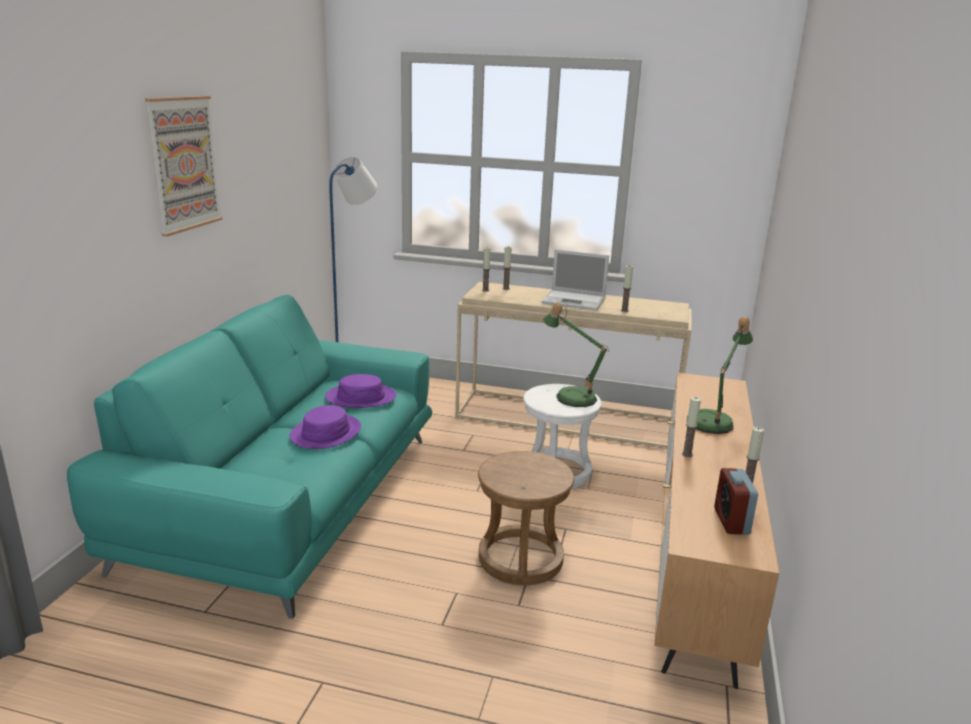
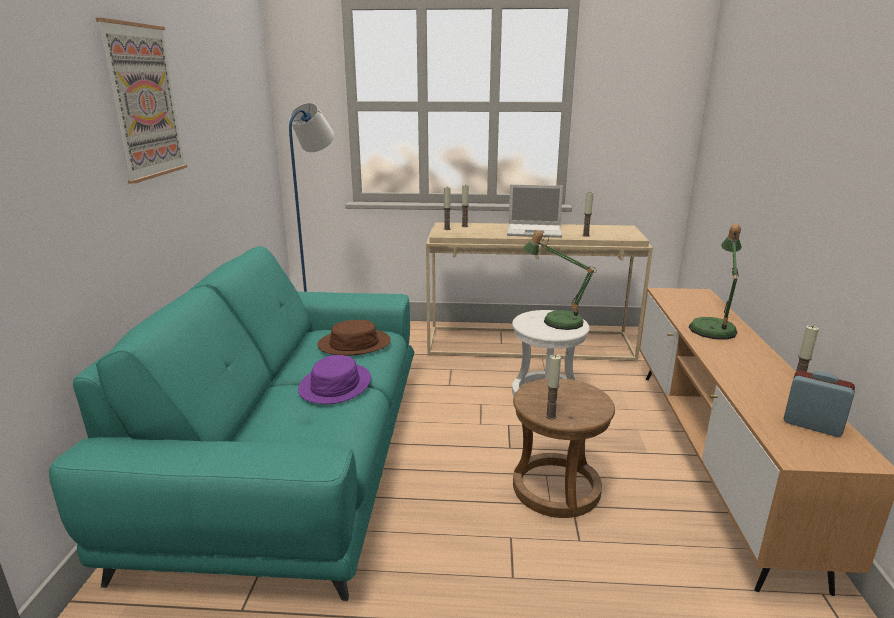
camera: 10 degrees left, 0 degrees up
(361, 397) = (354, 344): purple hat -> brown hat
(687, 454) = (717, 362): candle -> candle (550, 416)
(731, 521) = (812, 425): alarm clock -> alarm clock turned 135 degrees clockwise

